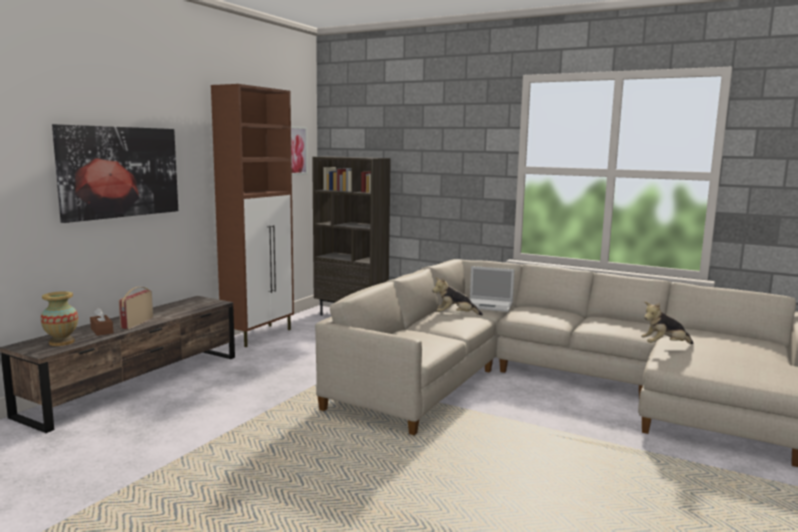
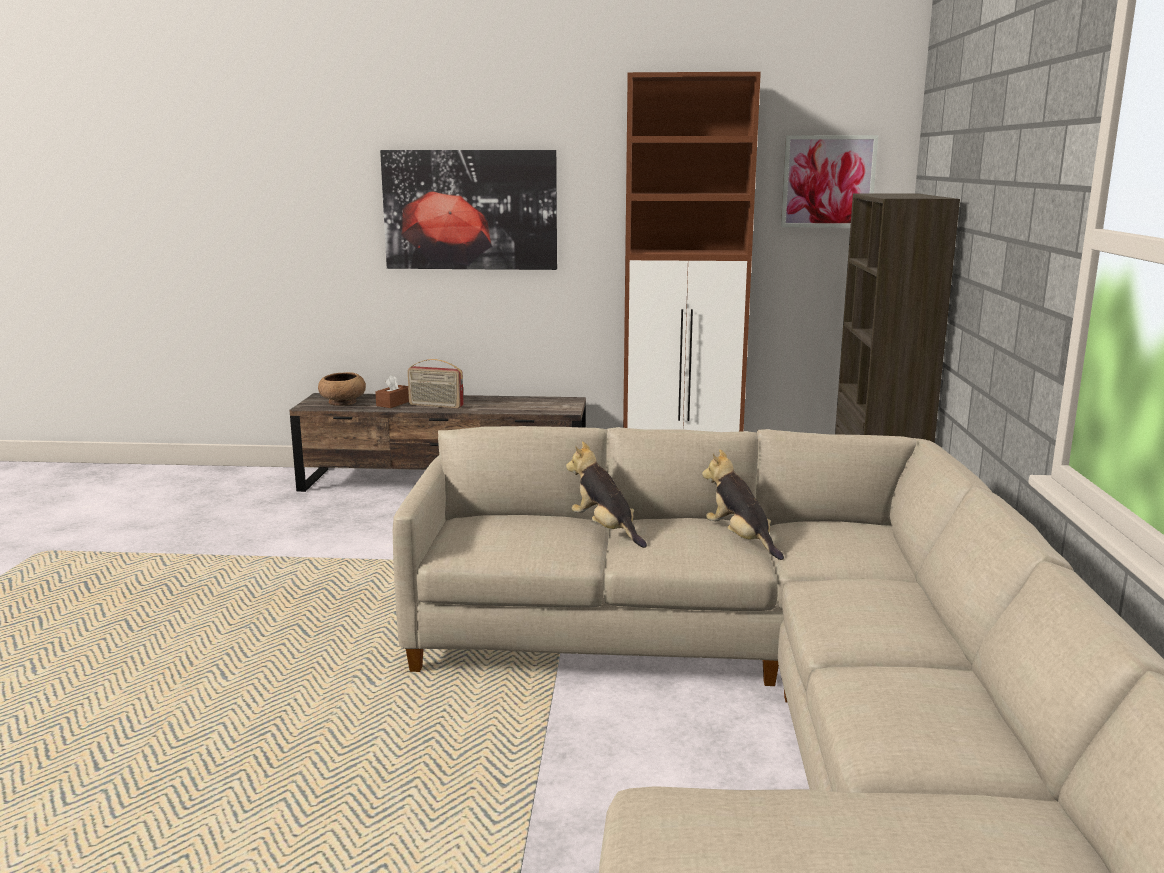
camera: 65 degrees right, 5 degrees up
(61, 342) = (343, 403): vase -> brown bowl
(136, 323) = (435, 406): radio -> radio turned 150 degrees counterclockwise
(489, 305) = (842, 551): laptop -> none
(664, 345) = (793, 792): plush toy -> plush toy (606, 530)

